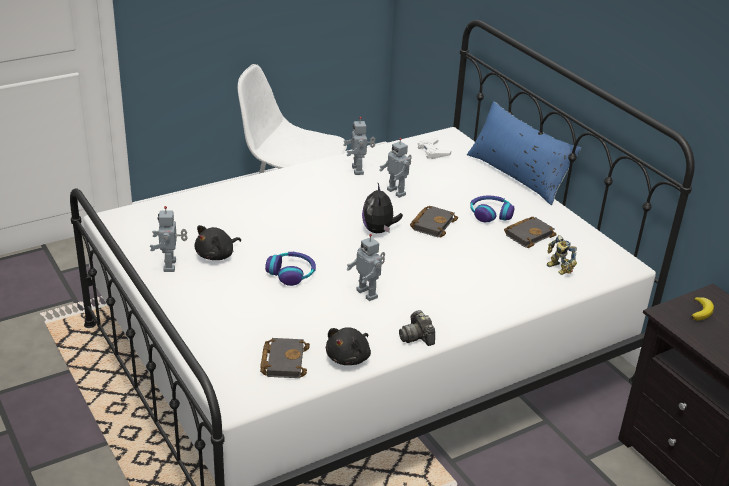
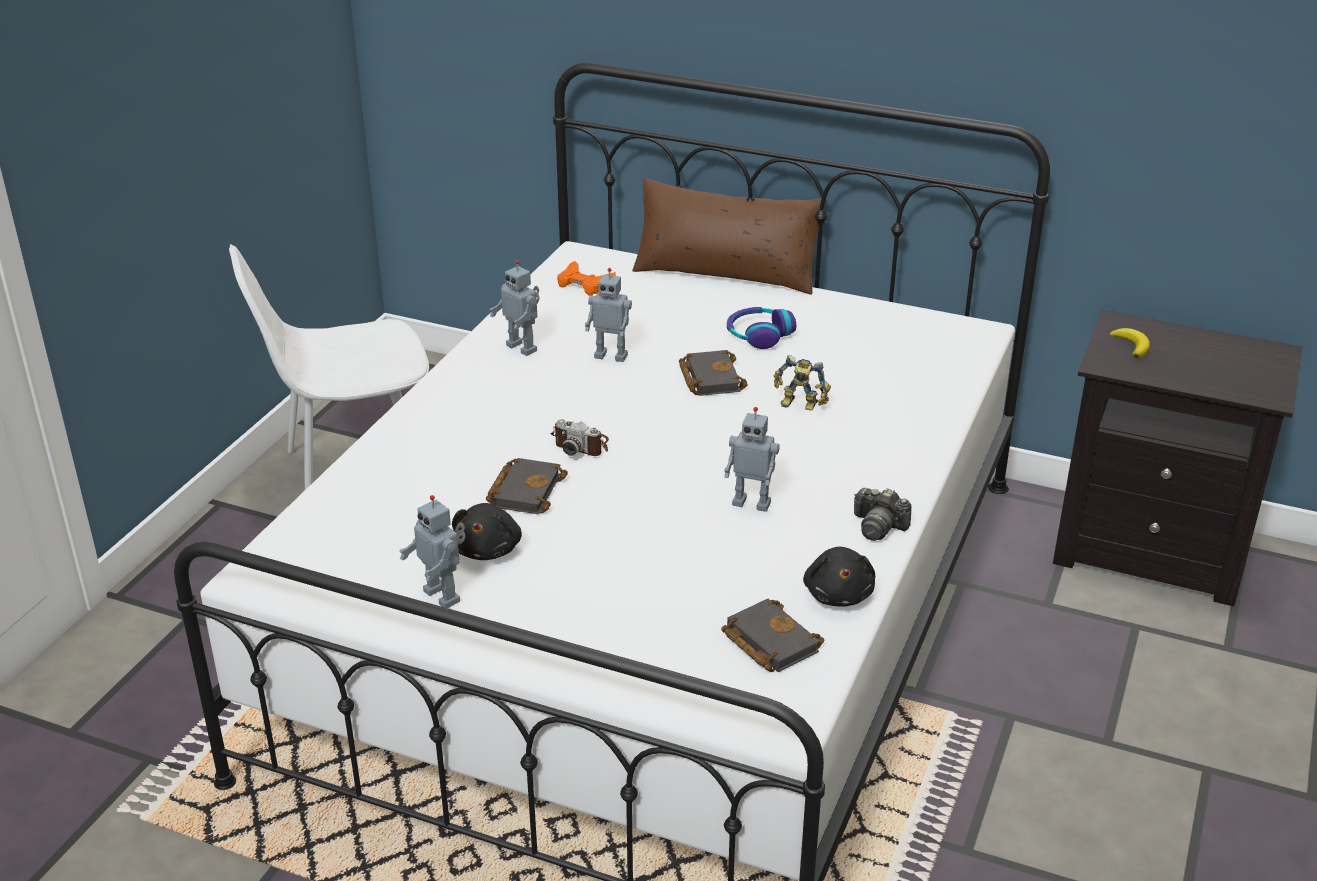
camera: 35 degrees left, 0 degrees up
(291, 273) = (622, 524): headphones -> none
(323, 228) = (582, 444): none -> camera
(379, 230) = (656, 415): plush toy -> none
(432, 151) = (584, 284): white game controller -> orange game controller
(518, 175) = (726, 272): blue pillow -> brown pillow
(529, 234) = (834, 341): black book -> black book (525, 490)
(557, 269) = (918, 369): toy robot -> toy robot (799, 405)

